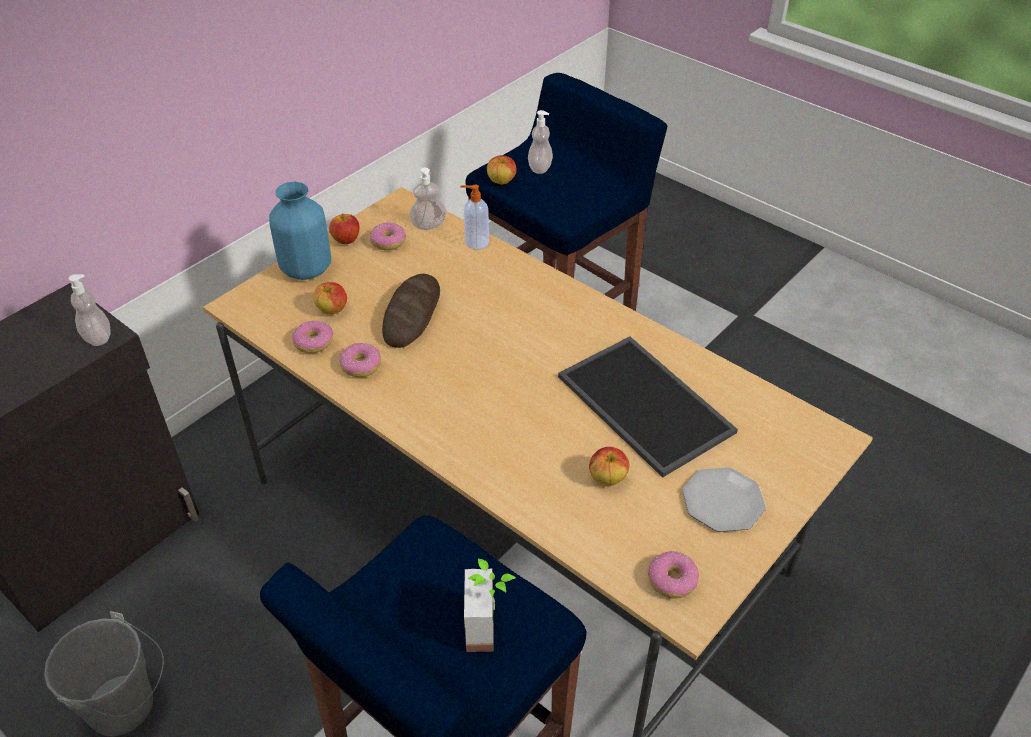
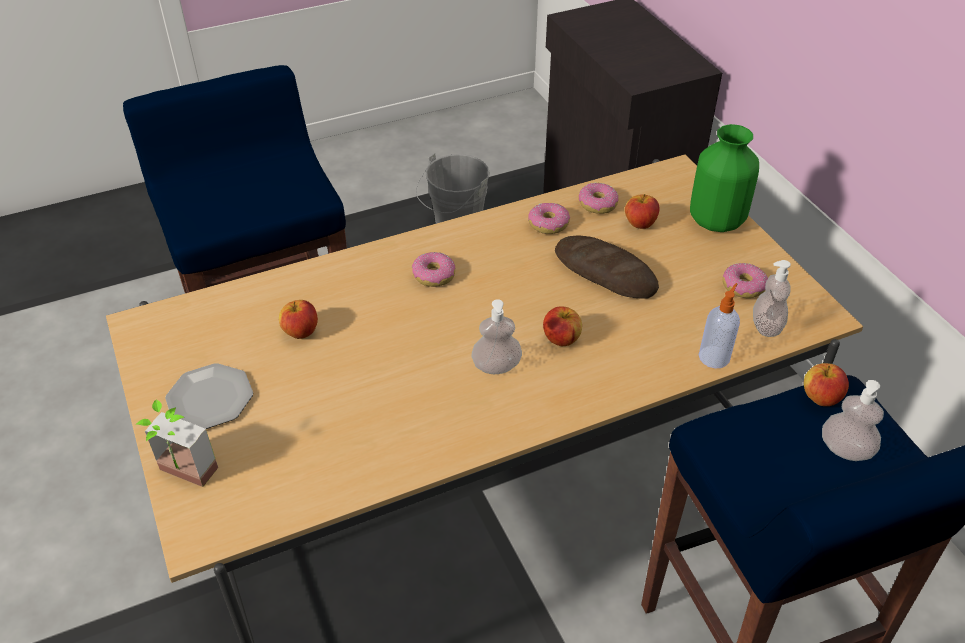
camera: 115 degrees right, 0 degrees up
(98, 337) = (638, 78): soap dispenser -> soap dispenser (496, 366)
(305, 269) = (715, 220): blue vase -> green vase
(346, 240) = (758, 257): apple -> apple (561, 339)
(491, 627) = (216, 204): potted plant -> potted plant (182, 477)
(648, 404) = (364, 399): tray -> none
(672, 580) = (172, 329): donut -> donut (433, 275)

